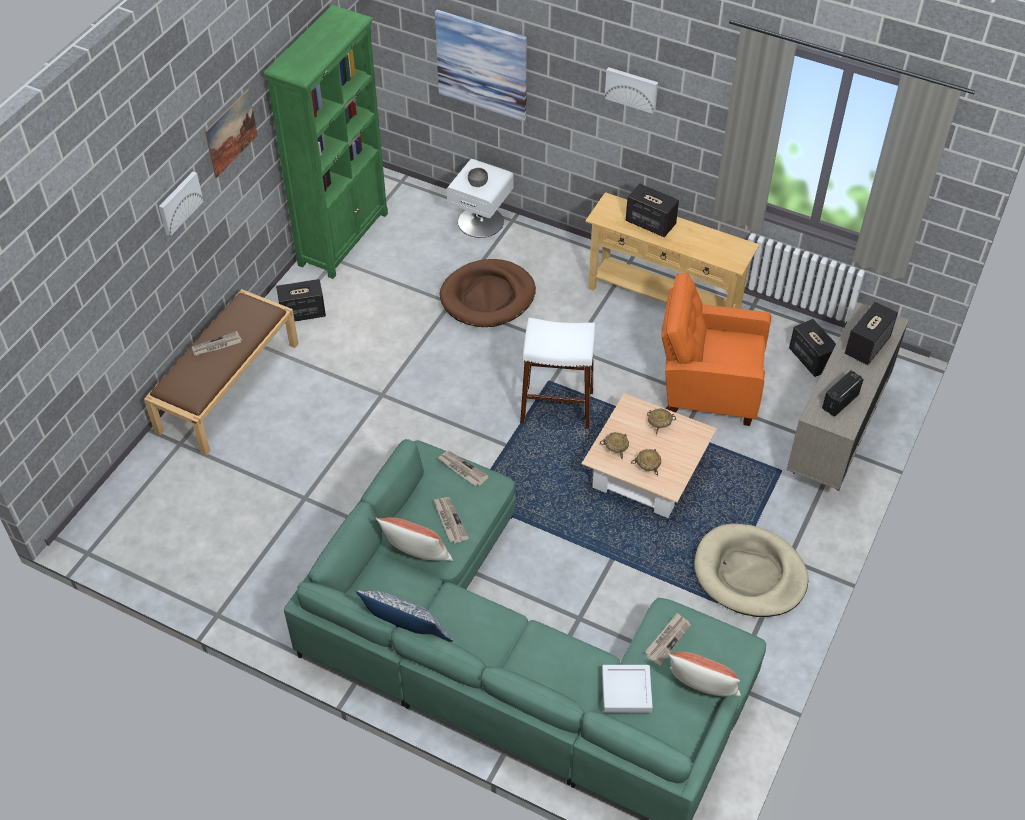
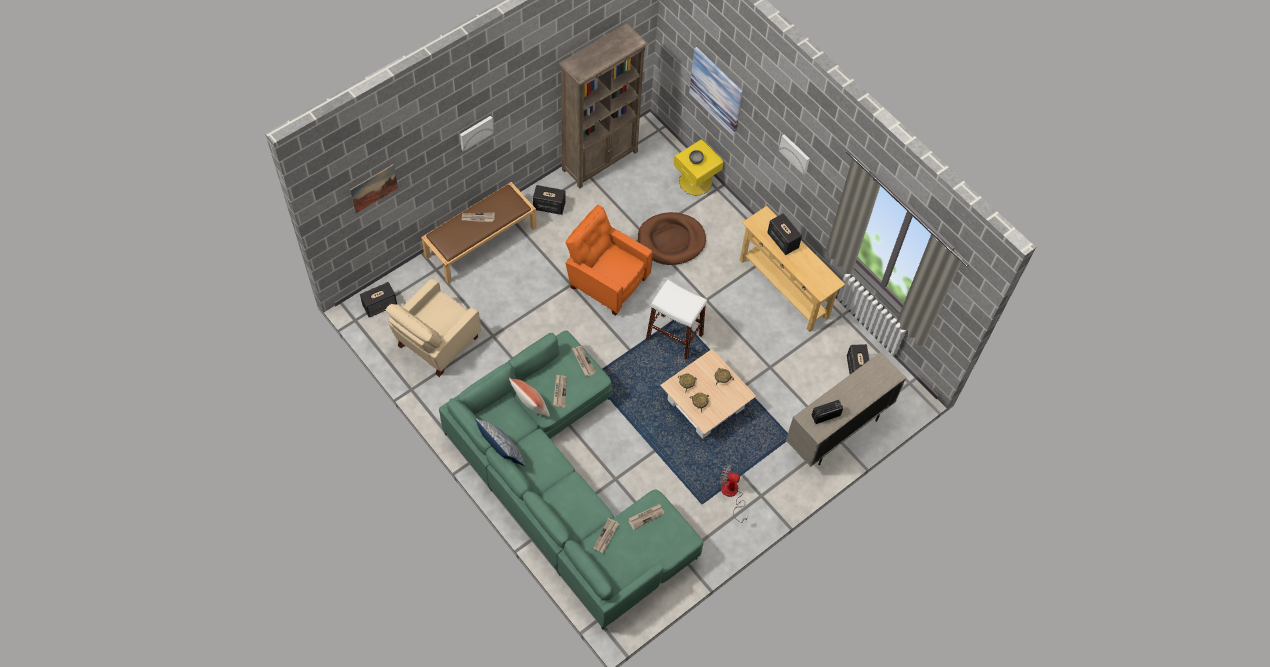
camera: 20 degrees right, 10 degrees up
(224, 538) = (435, 343): none -> beige armchair
(231, 133) = (525, 95): picture -> picture (374, 188)
(344, 238) = (600, 160): green bookcase -> brown bookcase
(481, 221) = (696, 181): white nightstand -> yellow nightstand
(626, 691) = (606, 536): grey tray -> newspaper
(701, 689) = (649, 553): pillow -> none
(707, 388) = (777, 362): orange armchair -> orange armchair (606, 281)
(749, 574) = (731, 494): beige dog bed -> fan
(867, 345) = (867, 385): speaker -> speaker (380, 305)

